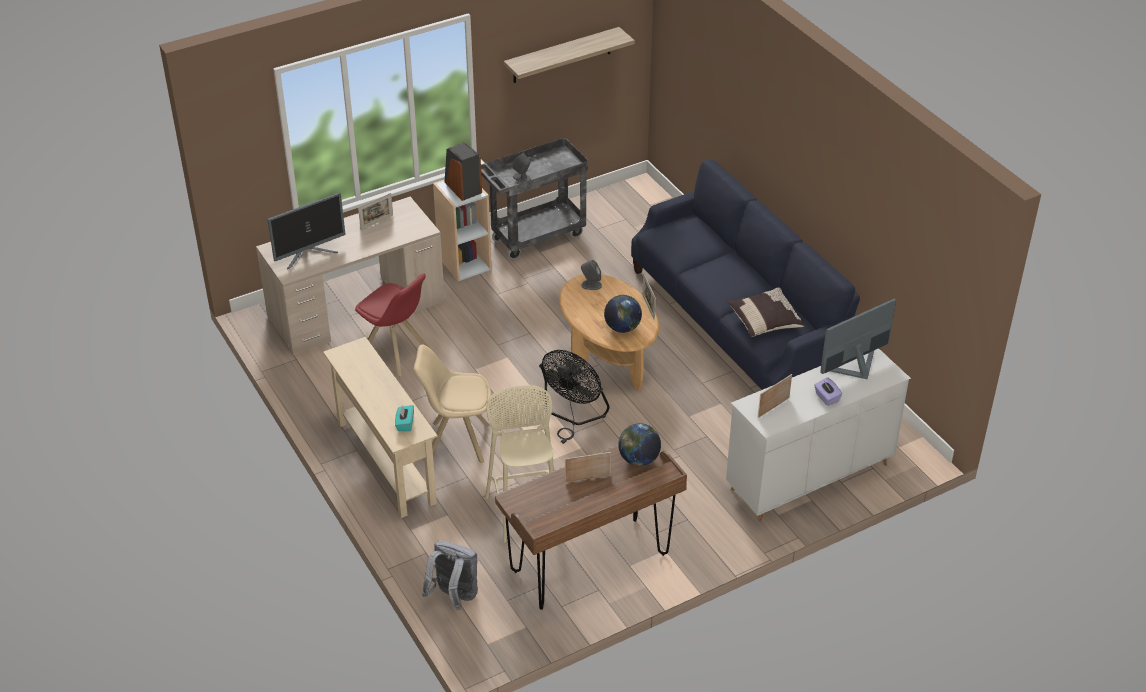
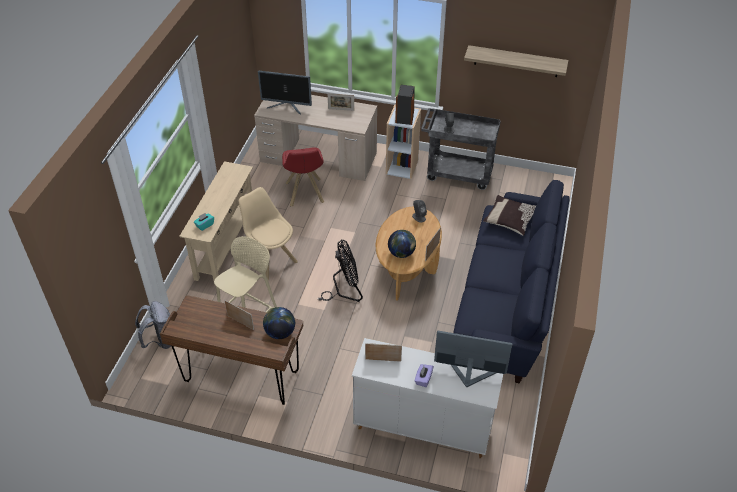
camera: 45 degrees right, 5 degrees up
(764, 321) = (485, 306): pillow -> pillow (509, 220)

